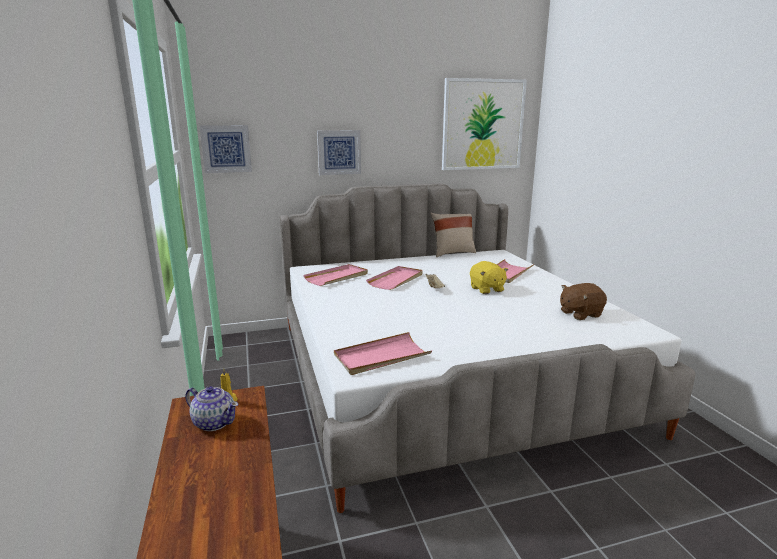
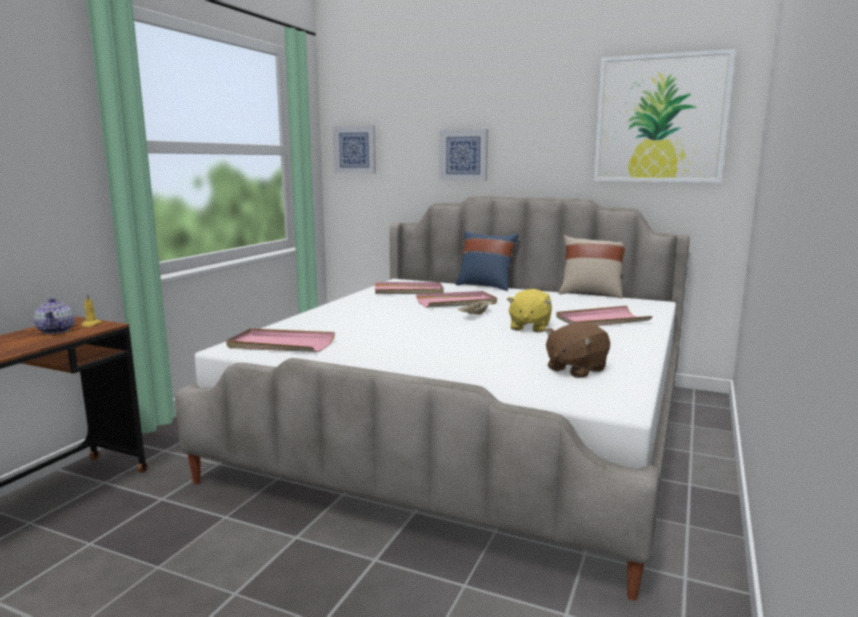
camera: 40 degrees right, 5 degrees down
(377, 260) = (485, 286): none -> blue pillow
(580, 314) = (575, 369): brown plush toy -> brown plush toy turned 60 degrees counterclockwise

